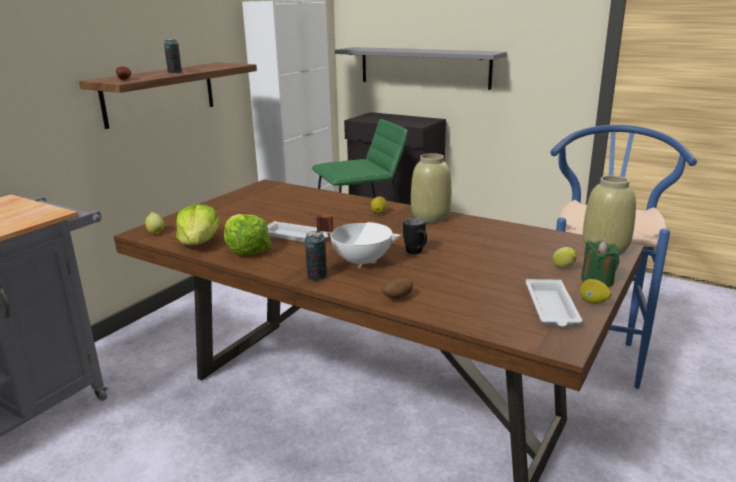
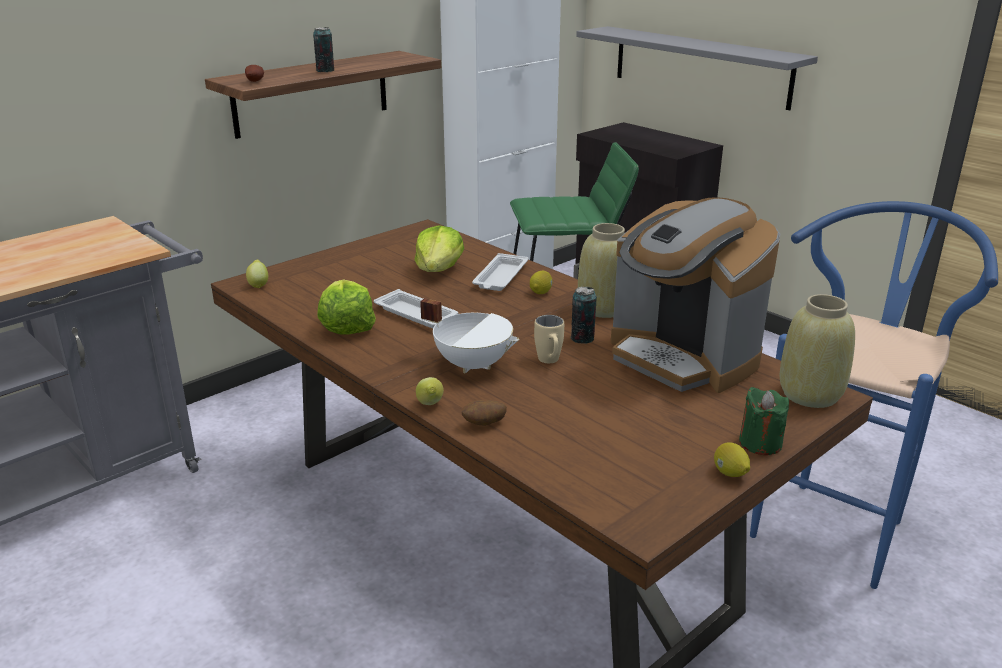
camera: 15 degrees right, 5 degrees up
(199, 243) = (299, 308): lettuce -> lettuce (439, 270)
(317, 276) = (407, 377): can -> can (582, 338)
(416, 253) = (550, 362): black mug -> beige mug
(506, 238) = (682, 357): none -> coffee machine
(551, 308) = (668, 472): white tray -> white tray (500, 277)
(564, 268) = (729, 416): lemon -> lemon (430, 405)

